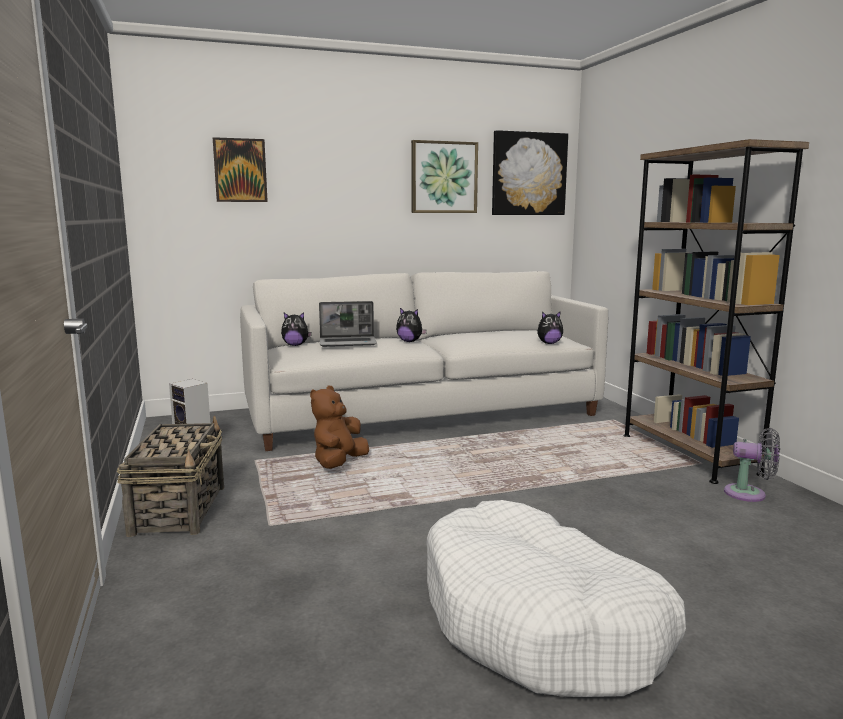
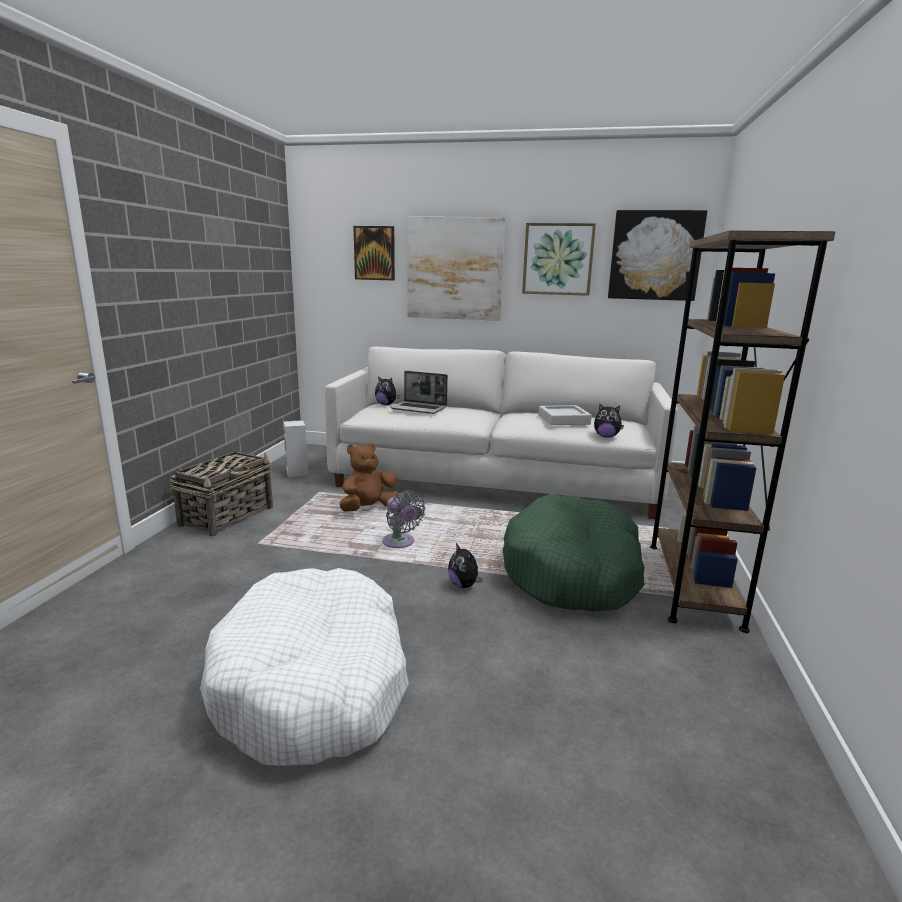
camera: 30 degrees right, 5 degrees up
(338, 188) = (455, 269): none -> picture
(410, 341) = (470, 415): plush toy -> plush toy (464, 585)
(499, 334) = (563, 419): none -> grey tray
(599, 468) = (572, 571): none -> green dog bed
(749, 494) = (693, 645): grey fan -> grey fan (400, 543)

